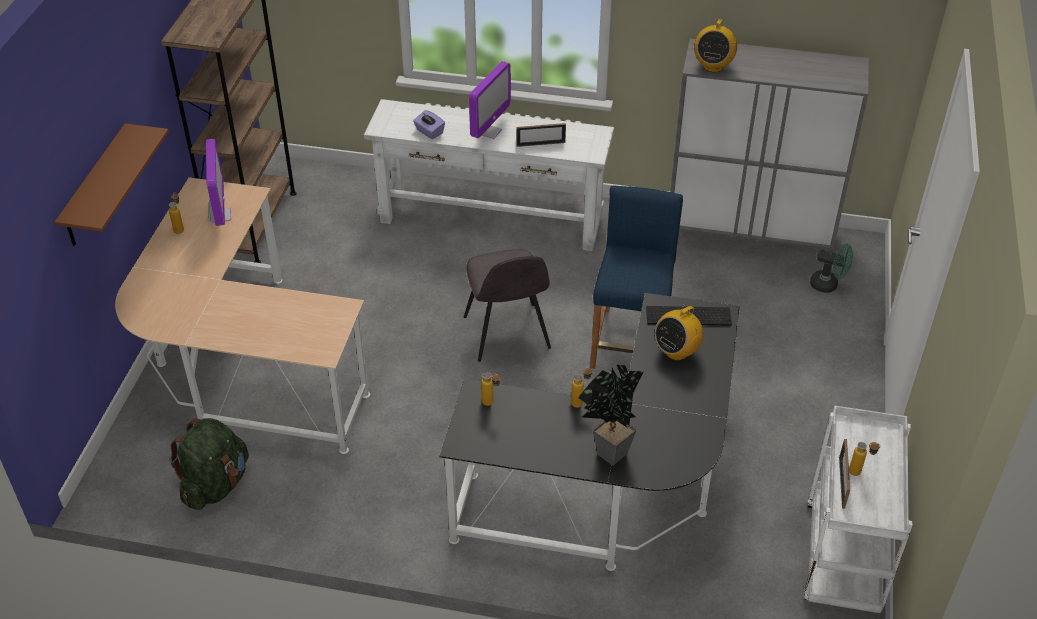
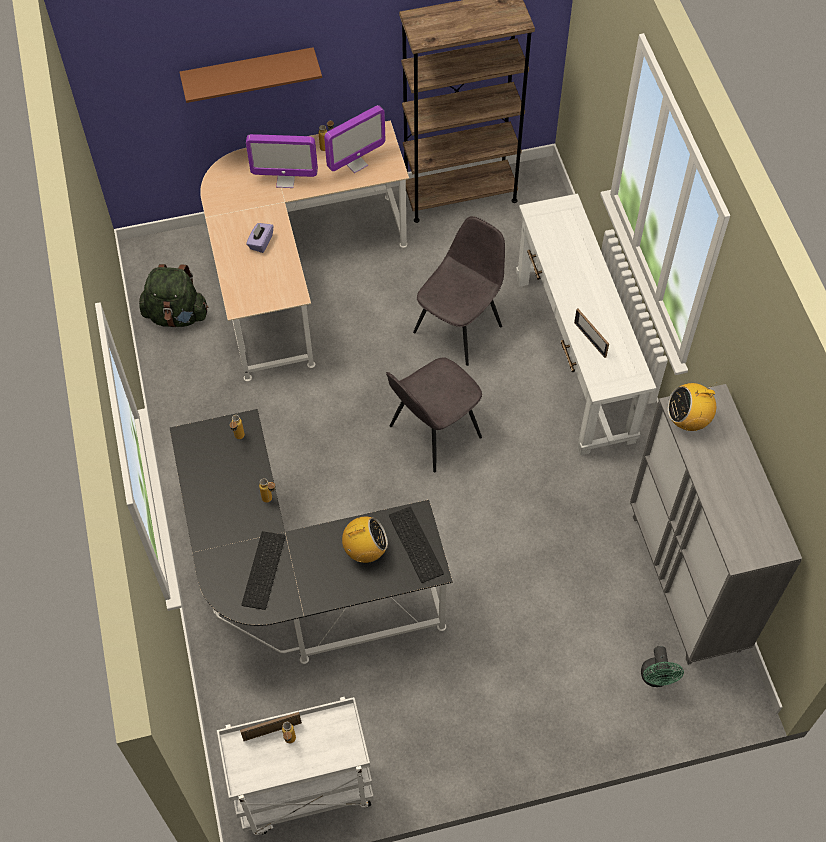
camera: 65 degrees right, 15 degrees up
(404, 277) = (459, 327): none -> grey chair
(429, 132) = (552, 249): purple tissue box -> purple tissue box (260, 242)
(489, 132) = (582, 293): monitor -> monitor (285, 180)
(607, 455) = (221, 541): potted plant -> none
(630, 342) = (477, 532): blue stool -> none
(661, 431) = (265, 571): none -> keyboard
(676, 351) = (365, 550): radio -> radio turned 150 degrees clockwise

